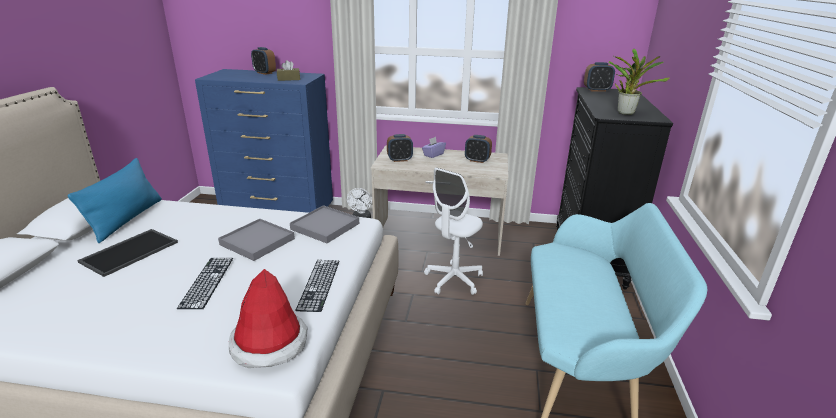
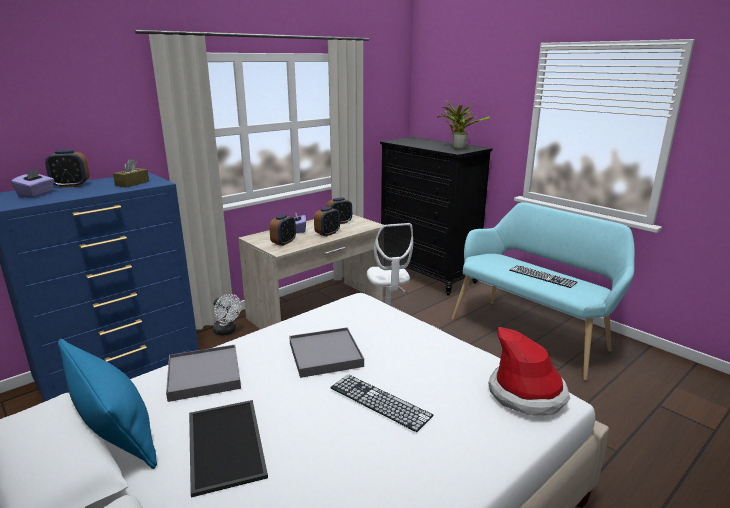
camera: 50 degrees left, 5 degrees down
(237, 74) = (36, 194): none -> purple tissue box
(319, 284) = (448, 347): keyboard -> keyboard (542, 276)
(325, 226) = (345, 314): grey tray -> grey tray (204, 375)
(596, 90) = (397, 140): alarm clock -> alarm clock (327, 233)

